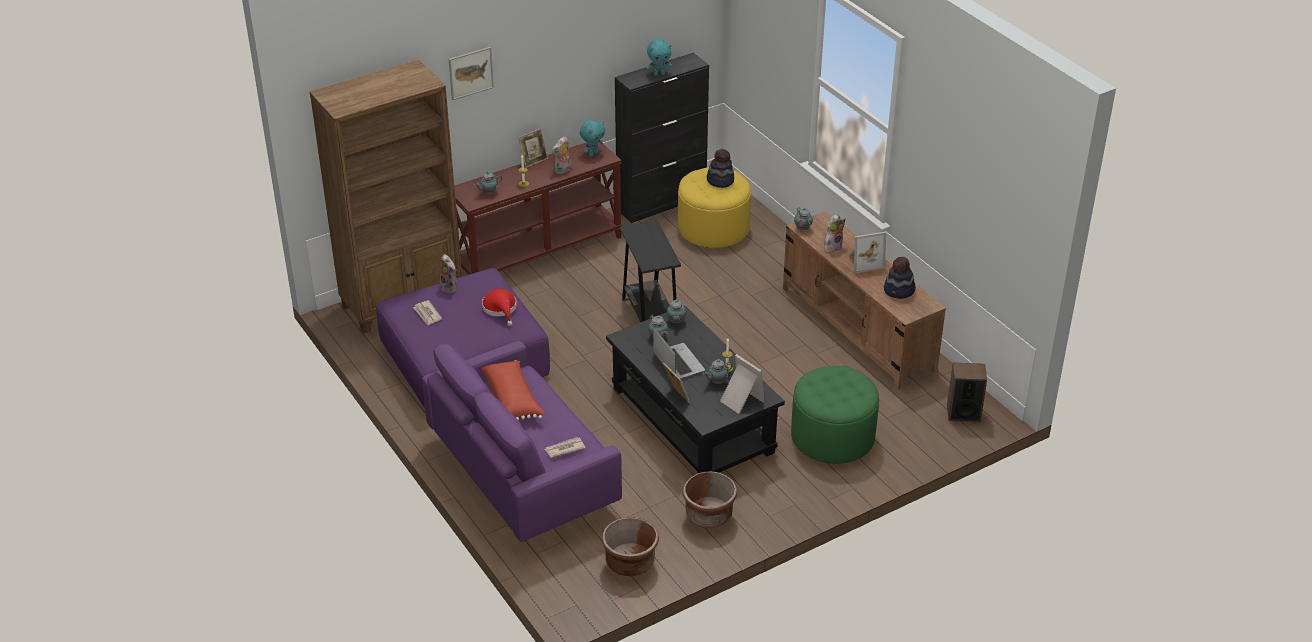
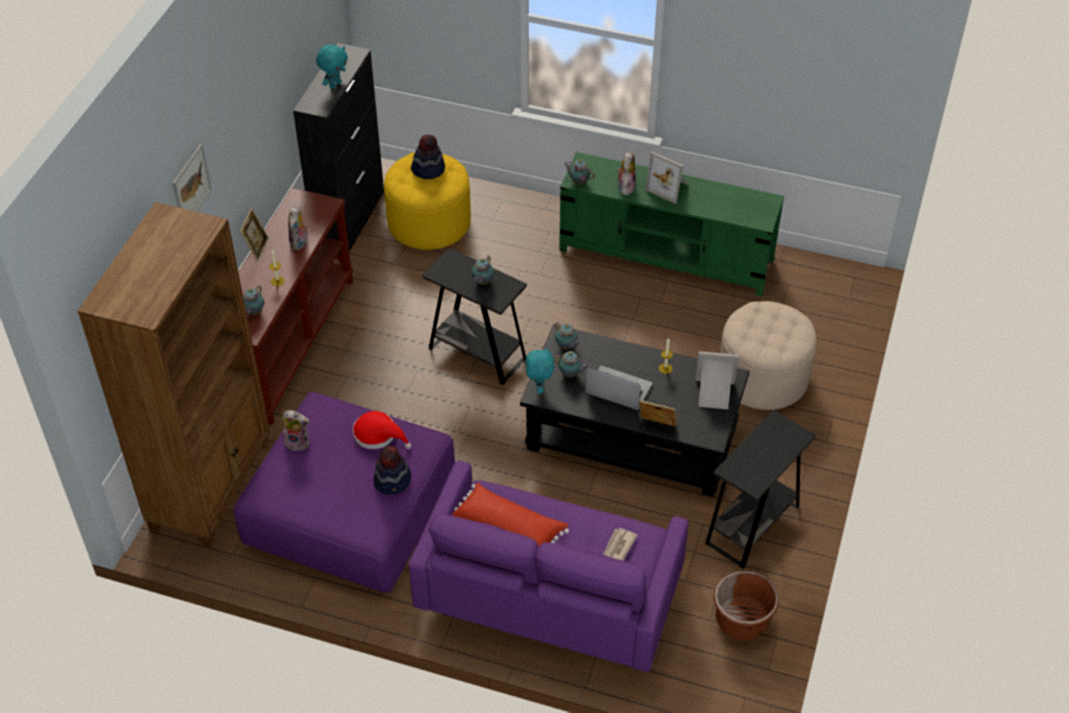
camera: 40 degrees left, 10 degrees up
(427, 314) = (311, 487): newspaper -> none
(593, 153) = (308, 207): turquoise plush toy -> turquoise plush toy (539, 387)
(709, 515) = (752, 525): brown planter -> black side table
(716, 382) = (673, 388): teapot -> teapot (482, 282)
(832, 437) = (763, 377): green ottoman -> beige ottoman
(857, 329) = (667, 256): brown tv stand -> green tv stand
(864, 262) = (669, 187): picture frame -> picture frame turned 90 degrees clockwise
(899, 291) = (730, 200): hat -> hat (393, 481)
(963, 413) = (834, 287): speaker -> none

